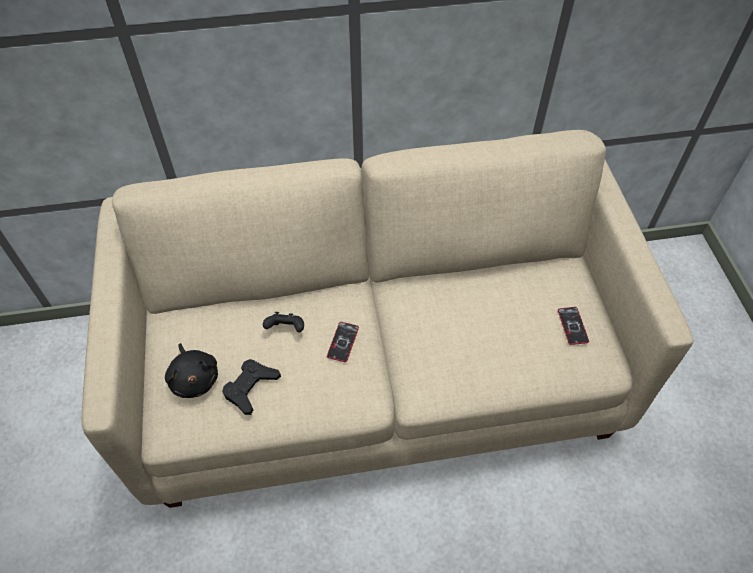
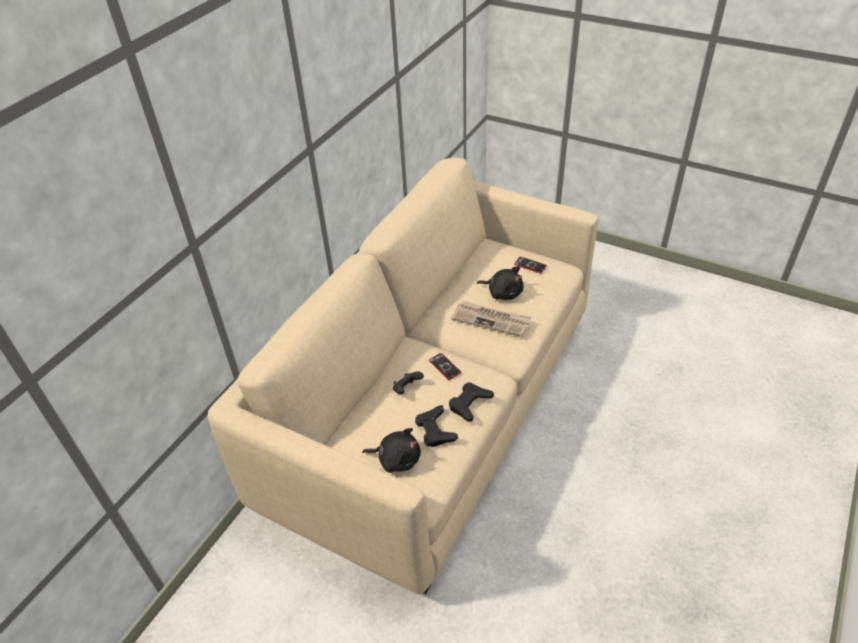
camera: 50 degrees left, 10 degrees down
(309, 397) = (469, 404): none -> black game controller
(449, 342) = (491, 320): none -> newspaper
(501, 327) = (503, 293): none -> black plush toy

